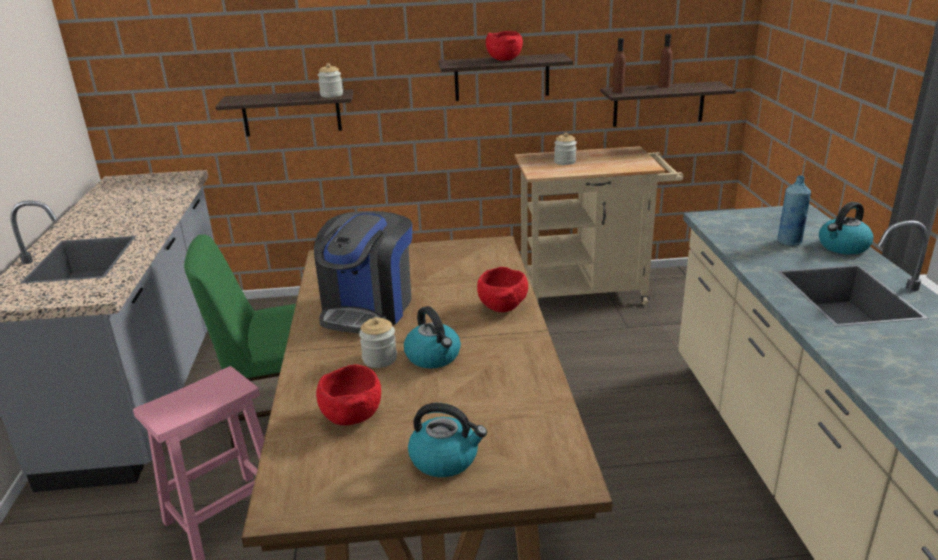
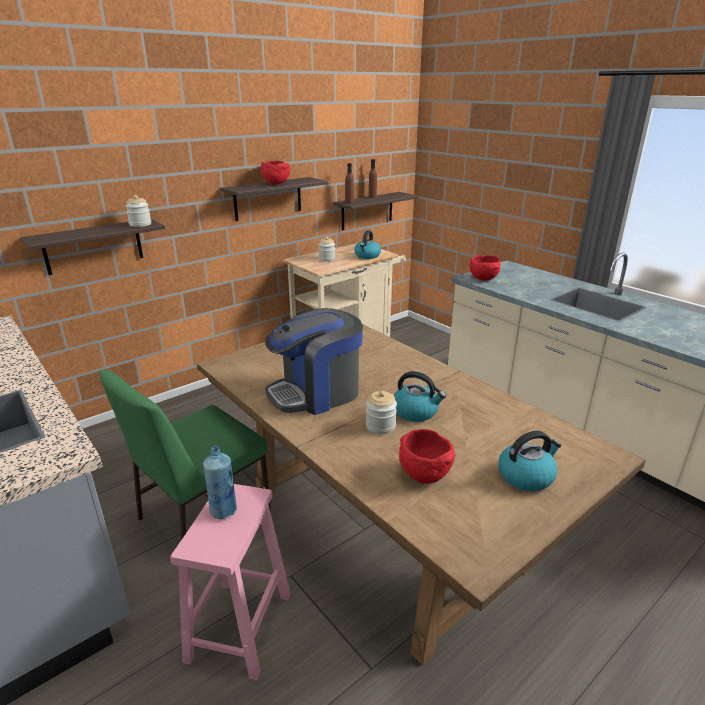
camera: 35 degrees left, 0 degrees up
(368, 308) = (316, 393): coffee machine -> coffee machine turned 75 degrees clockwise
(503, 308) = (412, 365): red bowl -> red bowl (484, 279)
(789, 242) = (530, 282): blue bottle -> blue bottle (223, 511)
(843, 247) = (557, 280): kettle -> kettle (367, 256)

